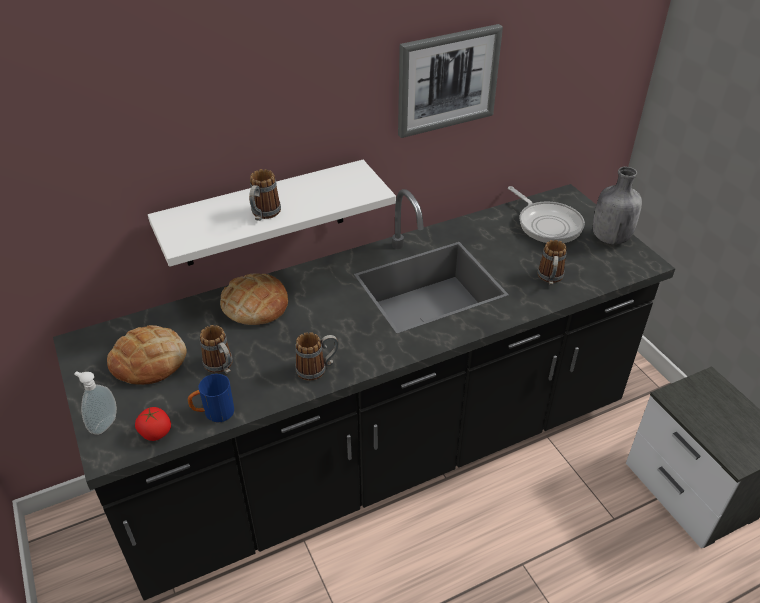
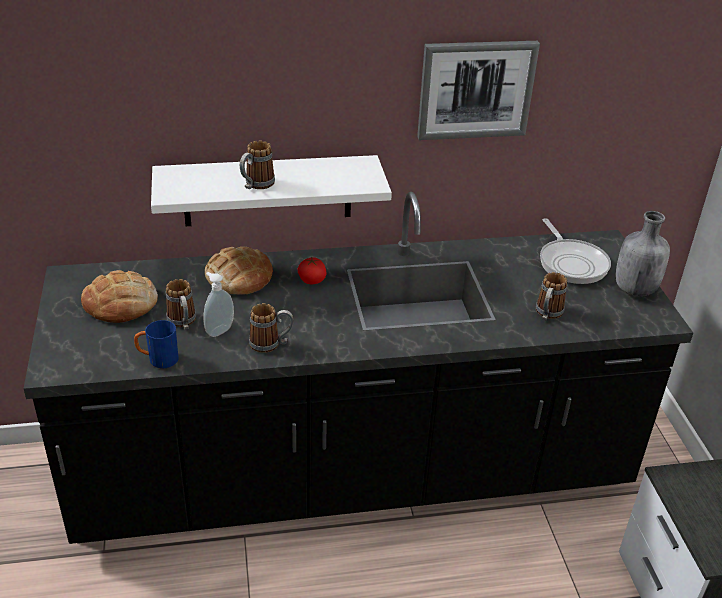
camera: 15 degrees right, 5 degrees down
(103, 424) = (58, 346): soap dispenser -> soap dispenser (218, 330)
(156, 433) = (100, 364): tomato -> tomato (312, 281)

